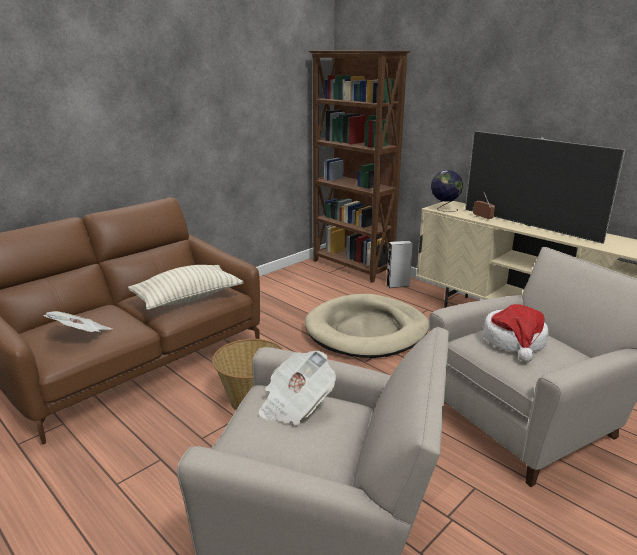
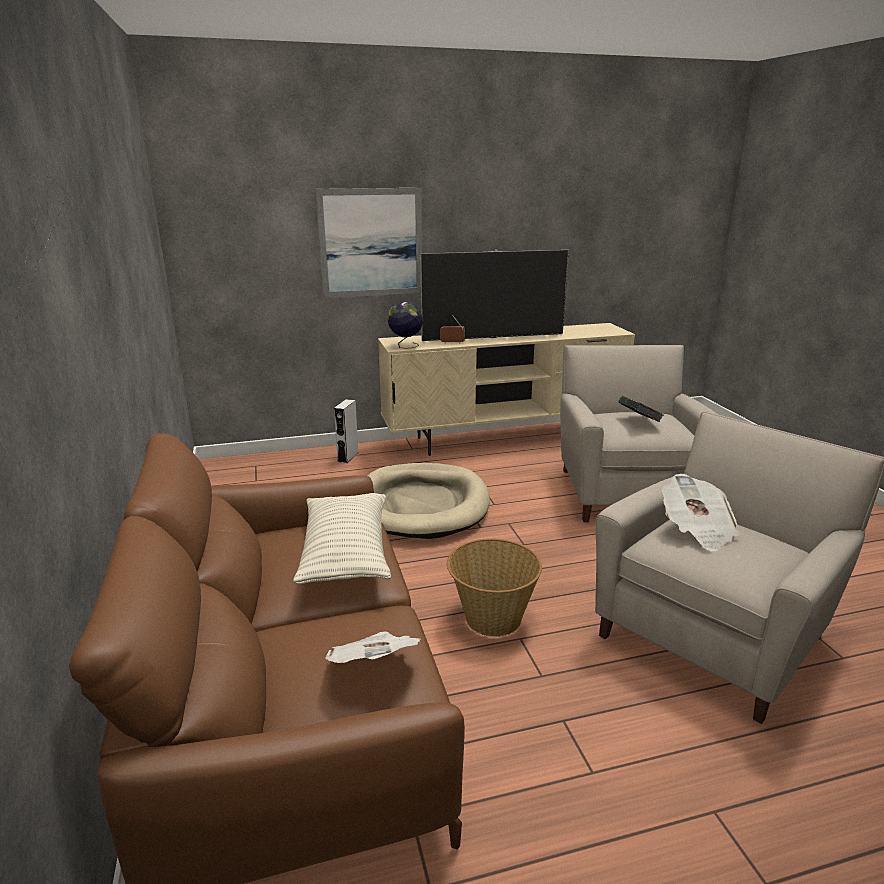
camera: 60 degrees left, 0 degrees up
(352, 267) = (266, 464): brown bookcase -> none
(454, 117) = (371, 243): none -> picture
(514, 341) = (638, 421): hat -> book

